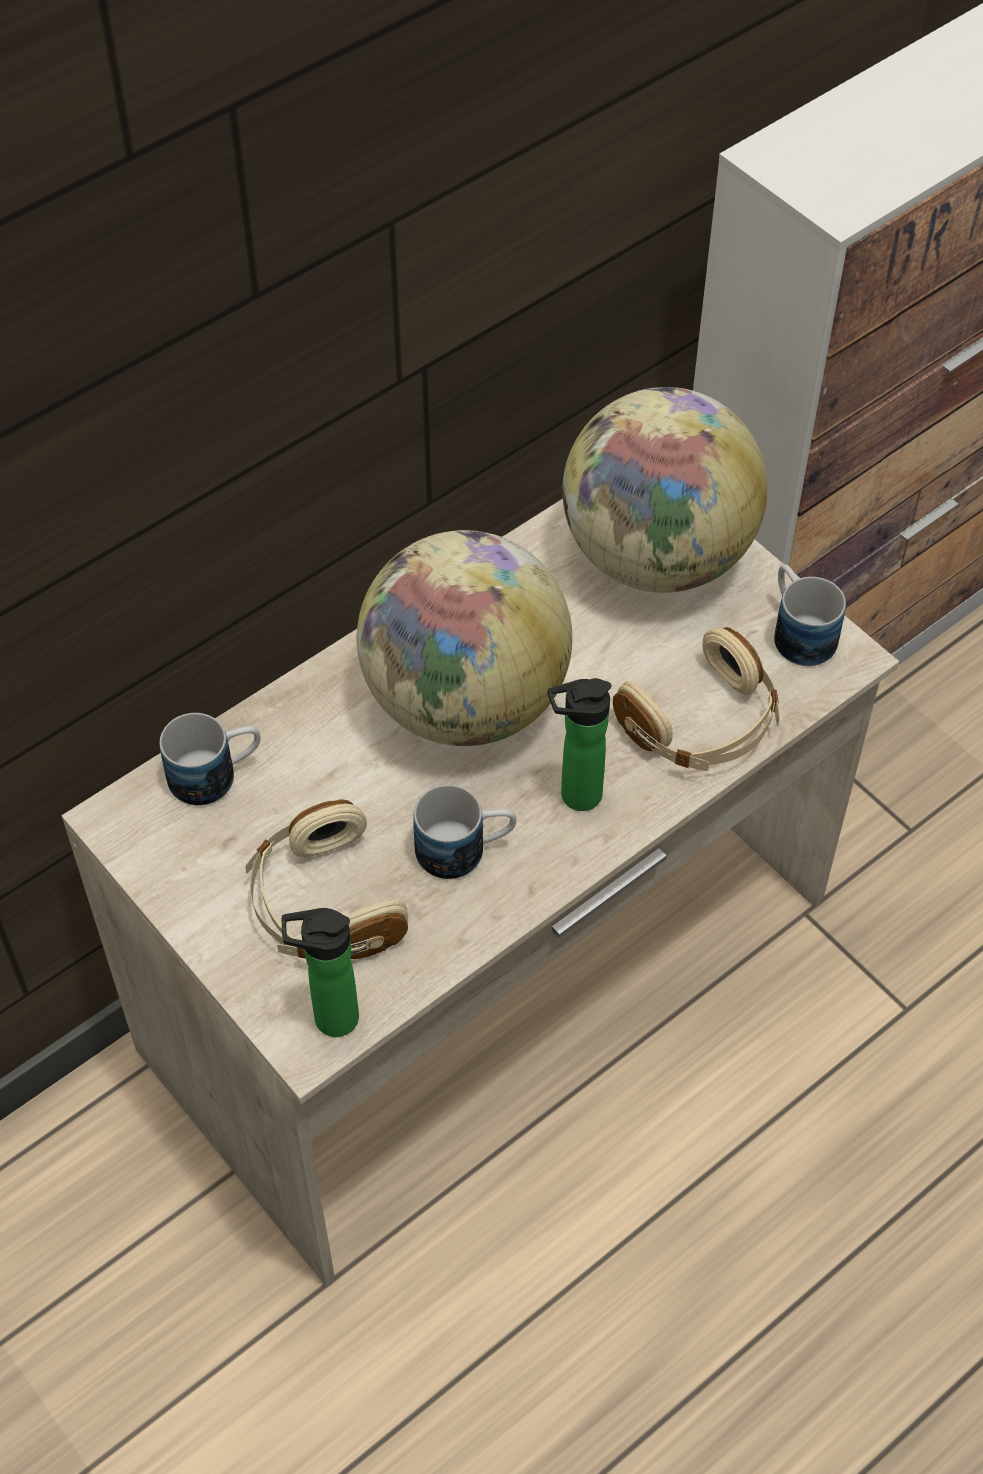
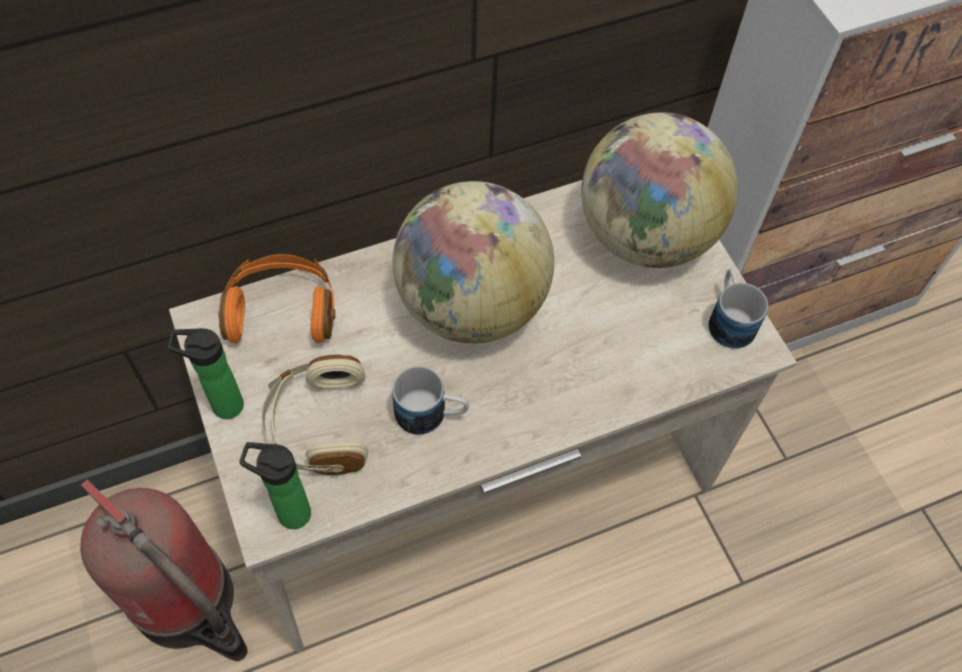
camera: 15 degrees right, 5 degrees up
(146, 1270) = (190, 605): none -> fire extinguisher
(216, 775) = (282, 310): mug -> orange headphones
(574, 796) = (523, 397): bottle -> bottle (222, 405)
(702, 724) = (634, 369): beige headphones -> none

